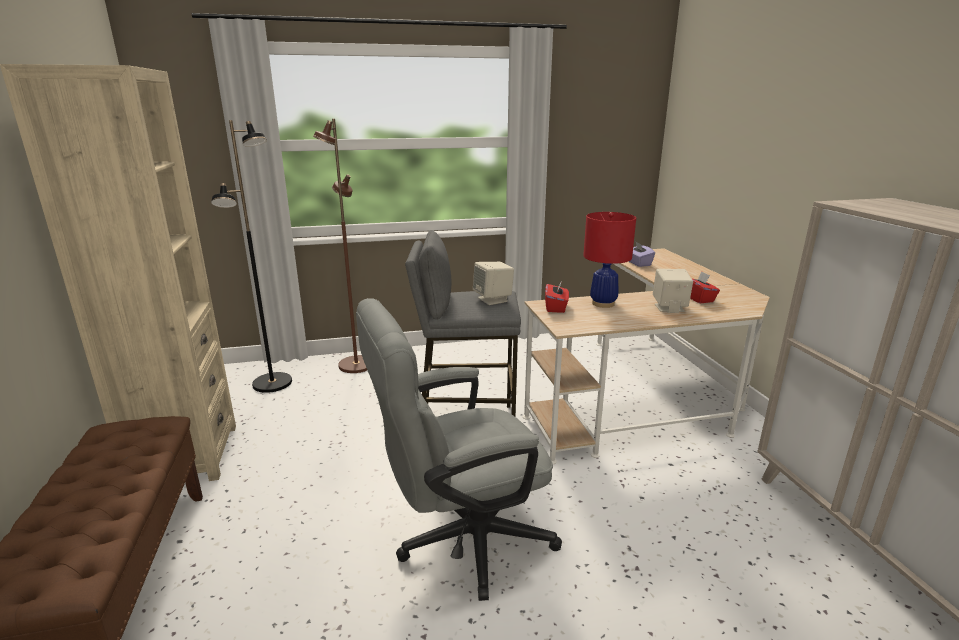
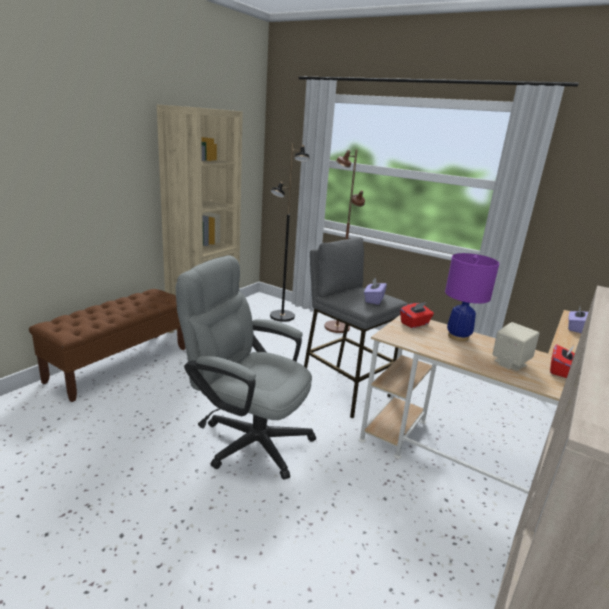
camera: 45 degrees right, 0 degrees up
(493, 299) = (373, 300): beige speaker -> purple tissue box
(603, 304) = (458, 336): red table lamp -> purple table lamp

